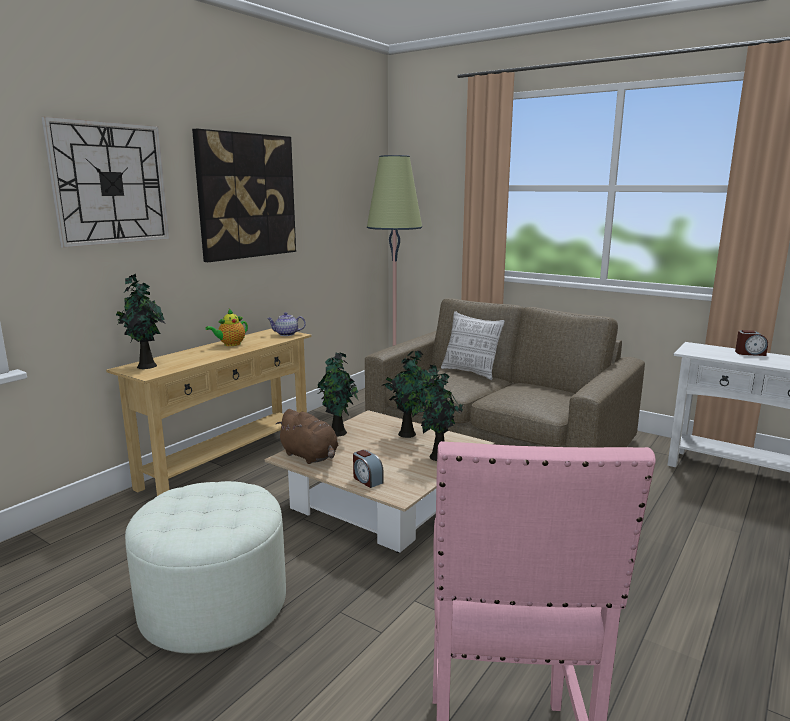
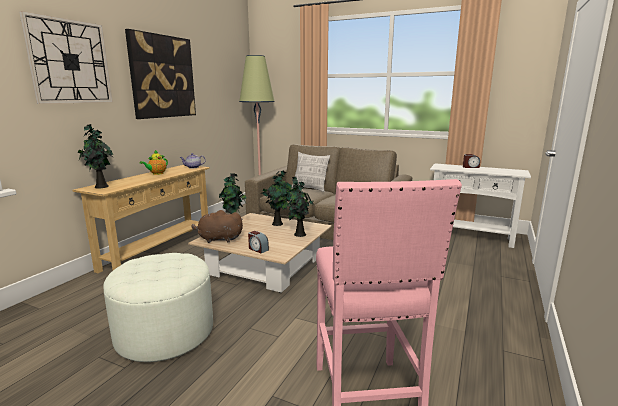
camera: 10 degrees left, 0 degrees up
(310, 456) = (218, 239): brown plush toy -> brown plush toy turned 150 degrees clockwise

